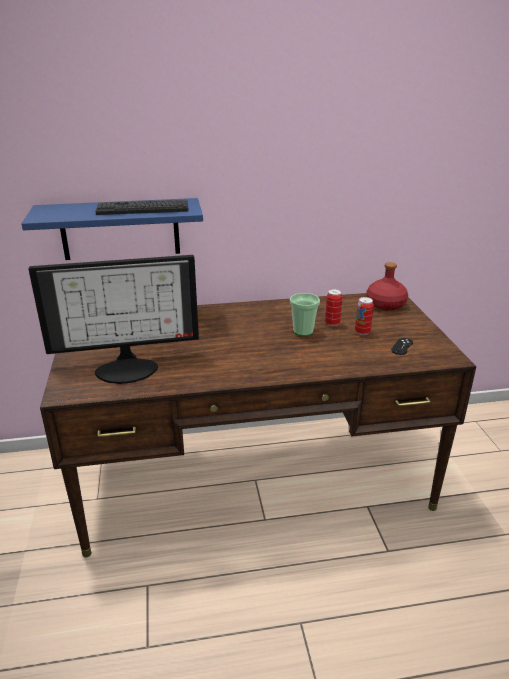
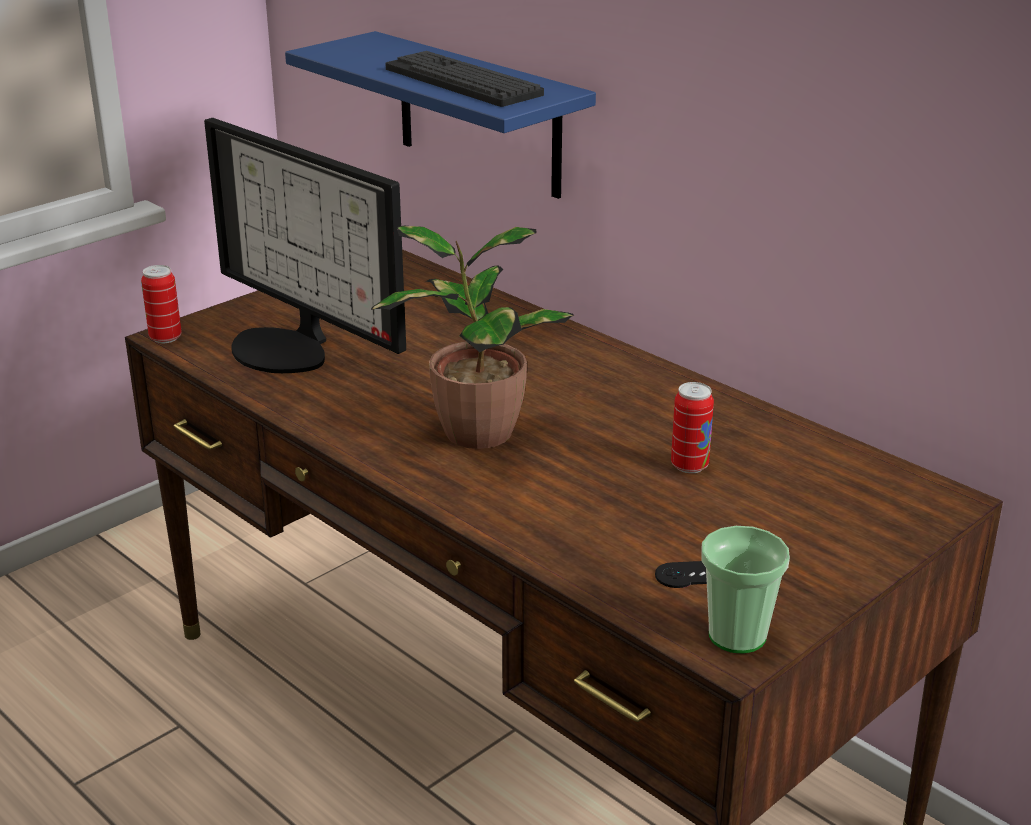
camera: 55 degrees right, 0 degrees up
(259, 351) = (473, 431): none -> potted plant
(303, 331) = (609, 446): cup -> cup (737, 635)
(362, 332) = (699, 510): can -> can (165, 338)
(385, 304) = (883, 500): red bottle -> none

